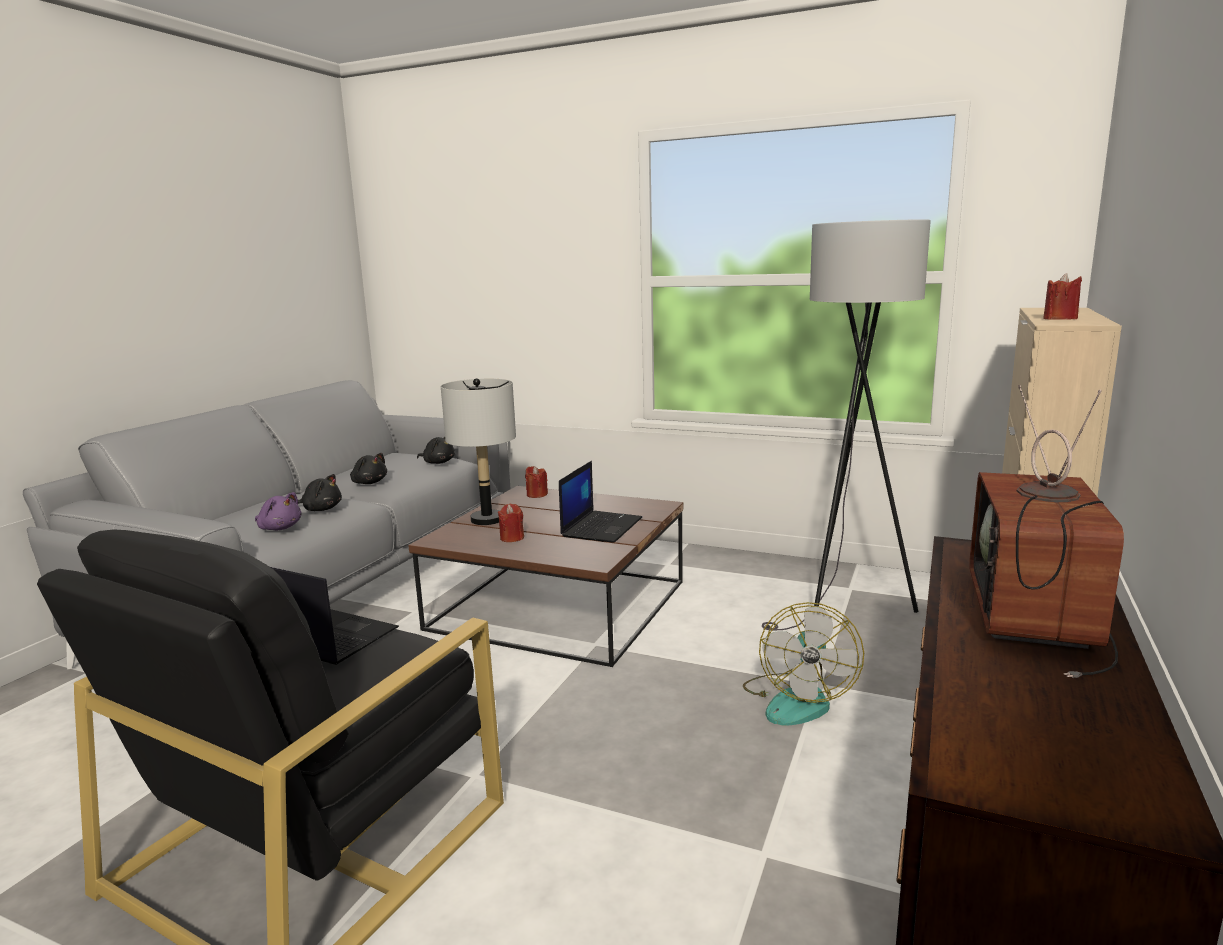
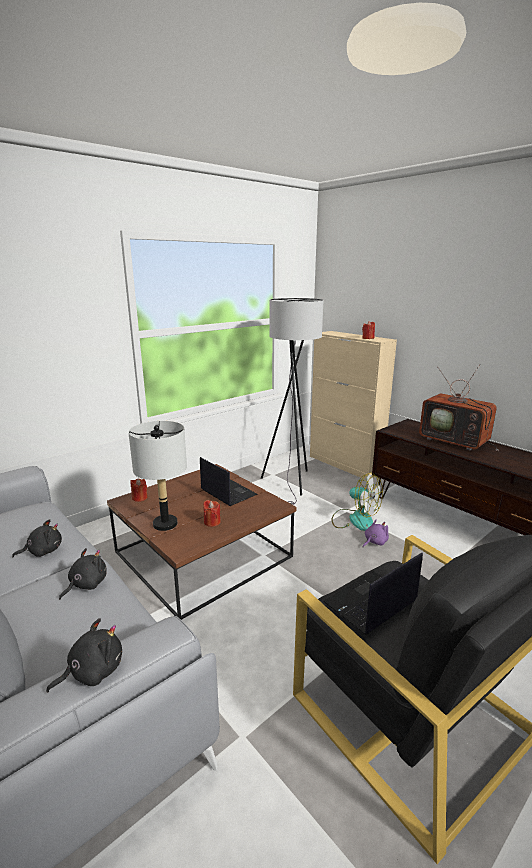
camera: 65 degrees left, 5 degrees up
(279, 528) = (110, 613): purple plush toy -> purple plush toy (374, 542)
(438, 462) = (36, 512): black plush toy -> black plush toy (93, 671)

